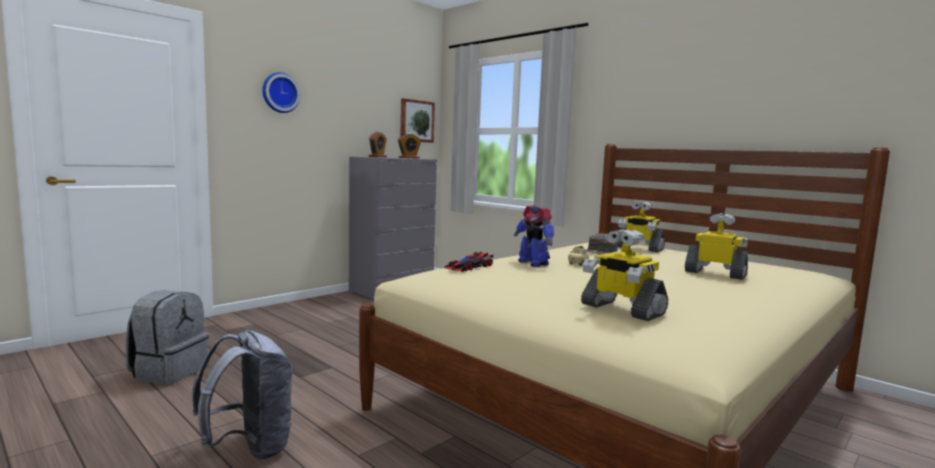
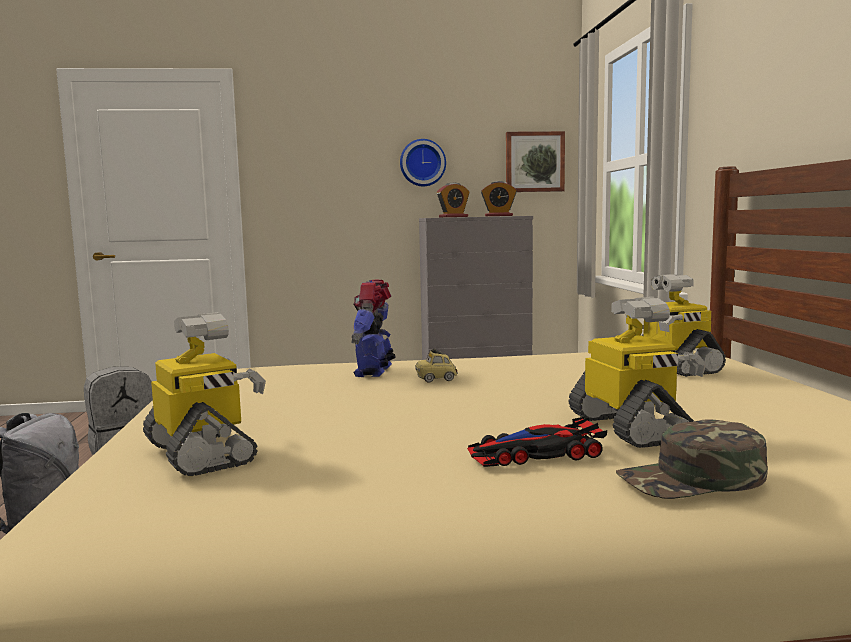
camera: 40 degrees right, 0 degrees up
(279, 93) = (324, 146): wall clock -> wall clock (422, 163)
(469, 267) = (279, 367): toy car -> toy car (535, 454)
(599, 251) = (565, 365): green cap -> green cap (692, 479)
(621, 309) = (202, 453): toy robot -> toy robot turned 150 degrees clockwise

